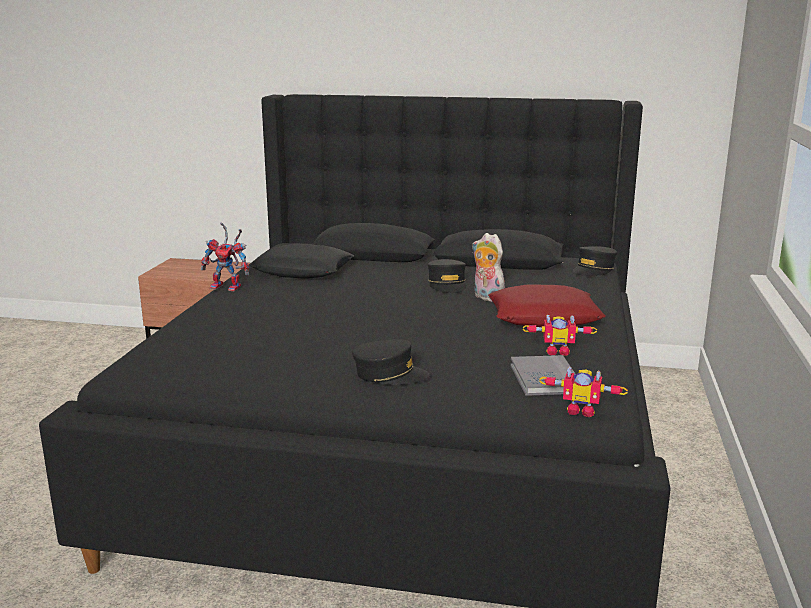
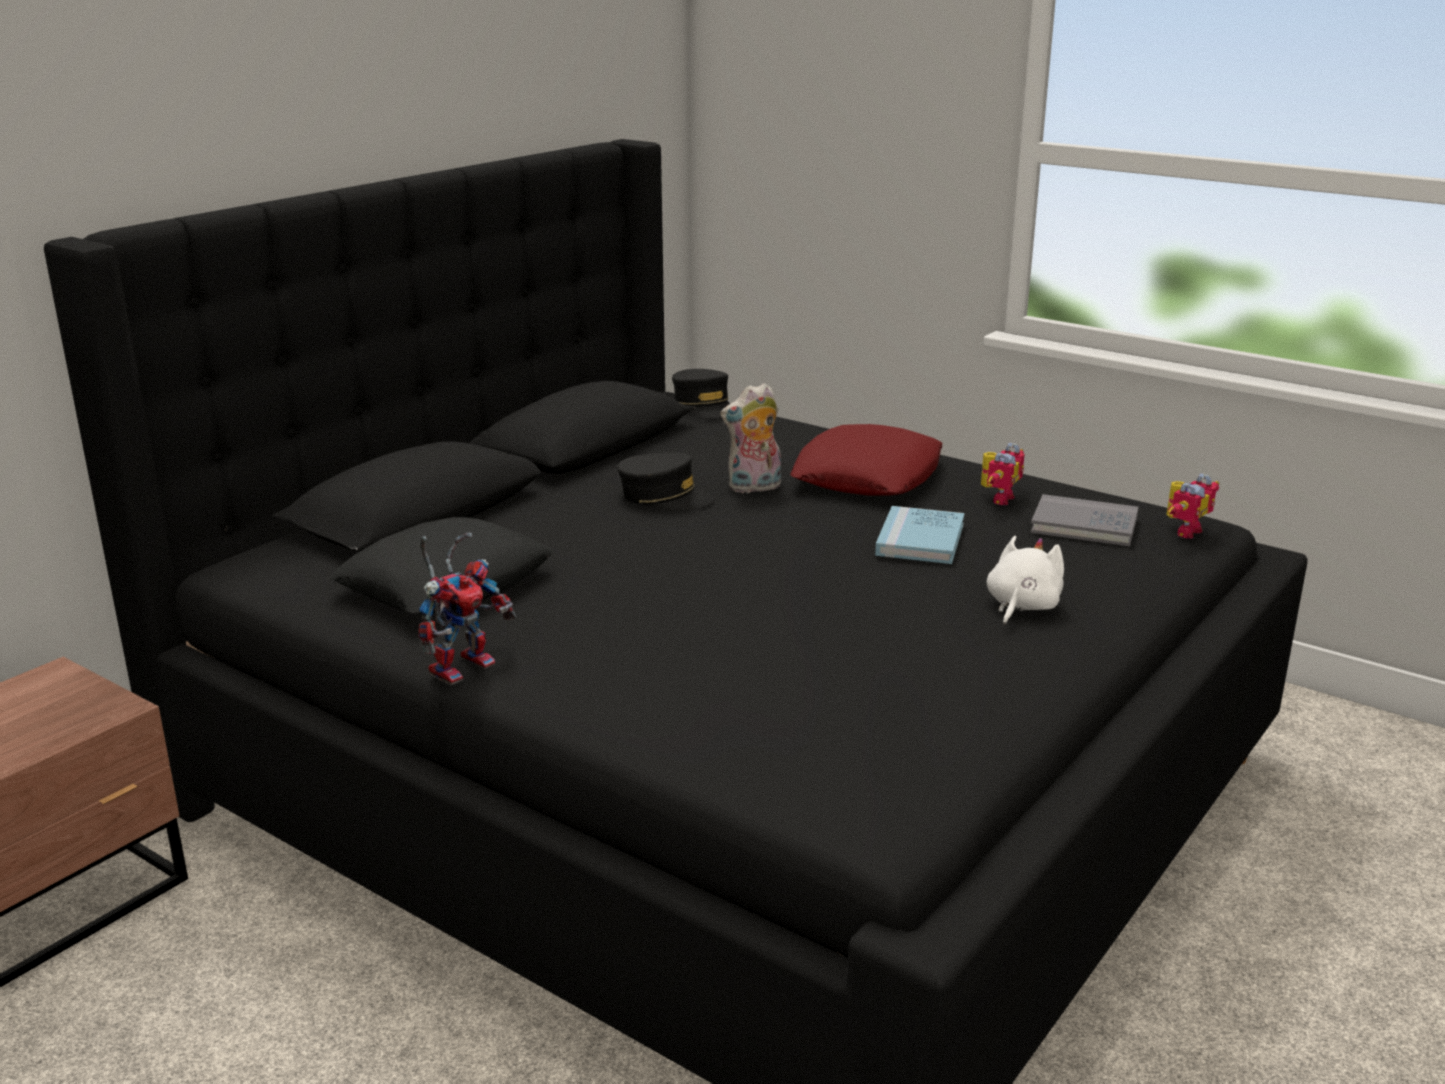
camera: 65 degrees left, 5 degrees up
(389, 375) = (1021, 606): black cap -> white plush toy
(460, 341) = (920, 540): none -> blue book

